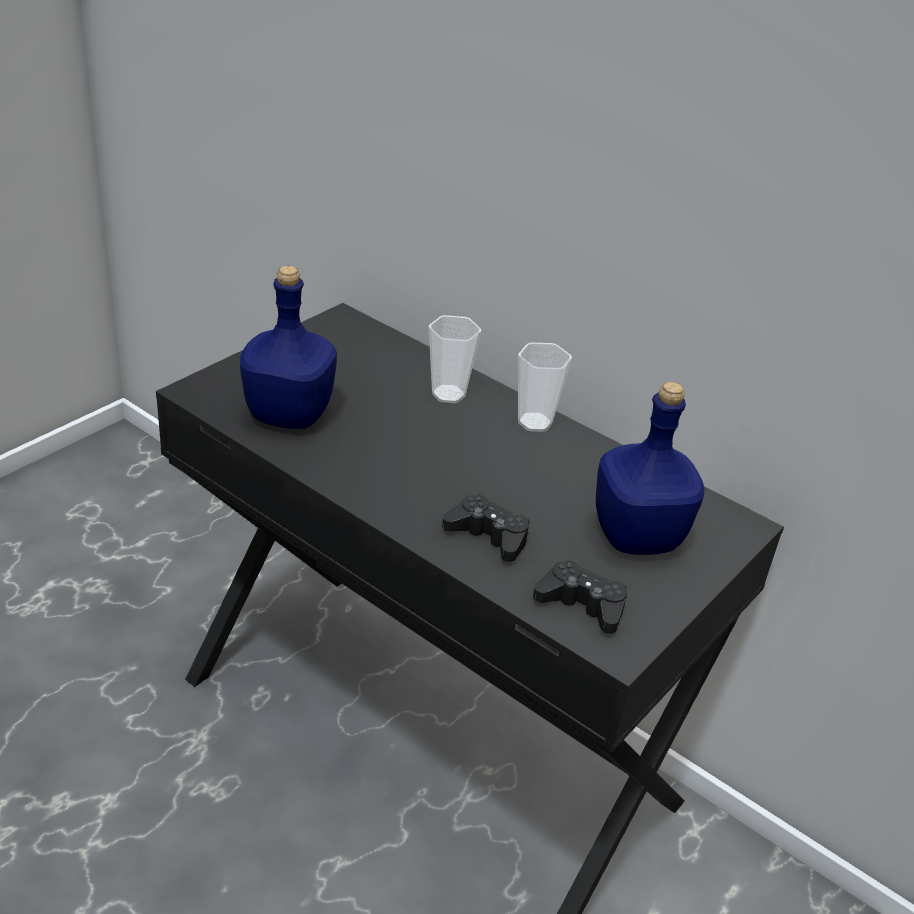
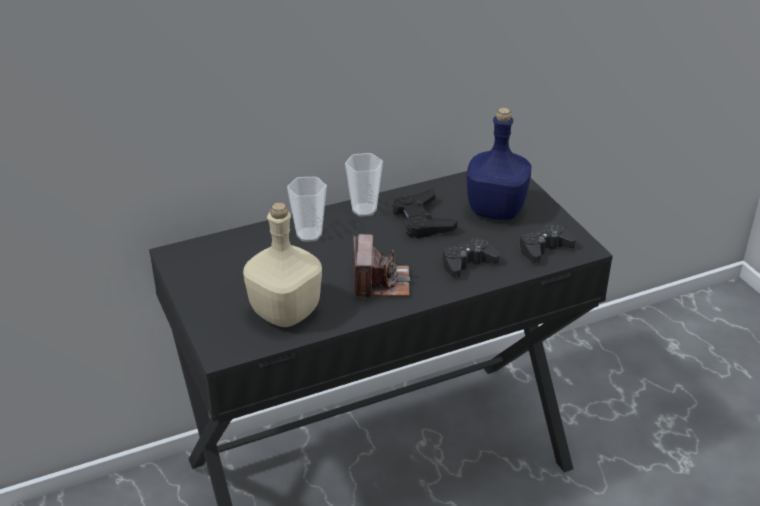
camera: 60 degrees left, 0 degrees up
(287, 414) = (284, 313): blue bottle -> beige bottle
(392, 470) = (380, 282): none -> camera
(553, 474) = (422, 220): none -> black game controller

